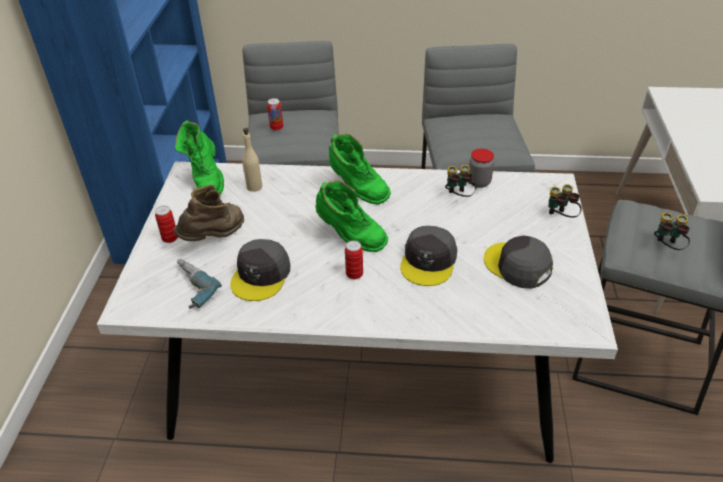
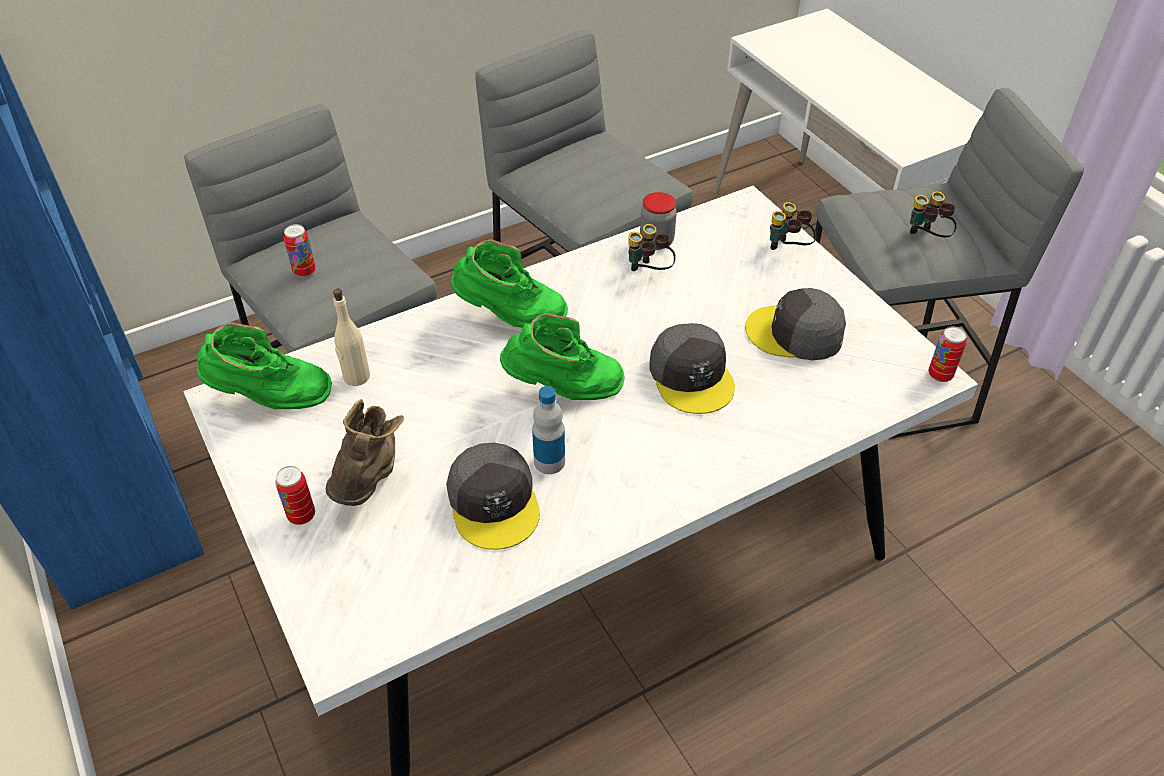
camera: 35 degrees left, 5 degrees up
(189, 288) = (407, 574): power drill -> none
(207, 180) = (270, 399): green boot -> green boot turned 45 degrees counterclockwise
(307, 269) = (549, 462): none -> bottle
(354, 274) = (617, 438): can -> can (940, 375)

